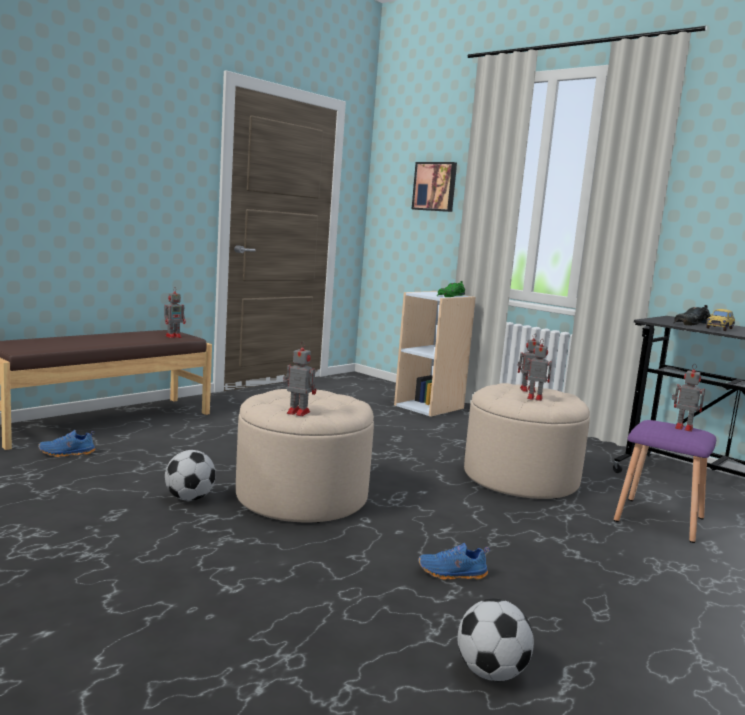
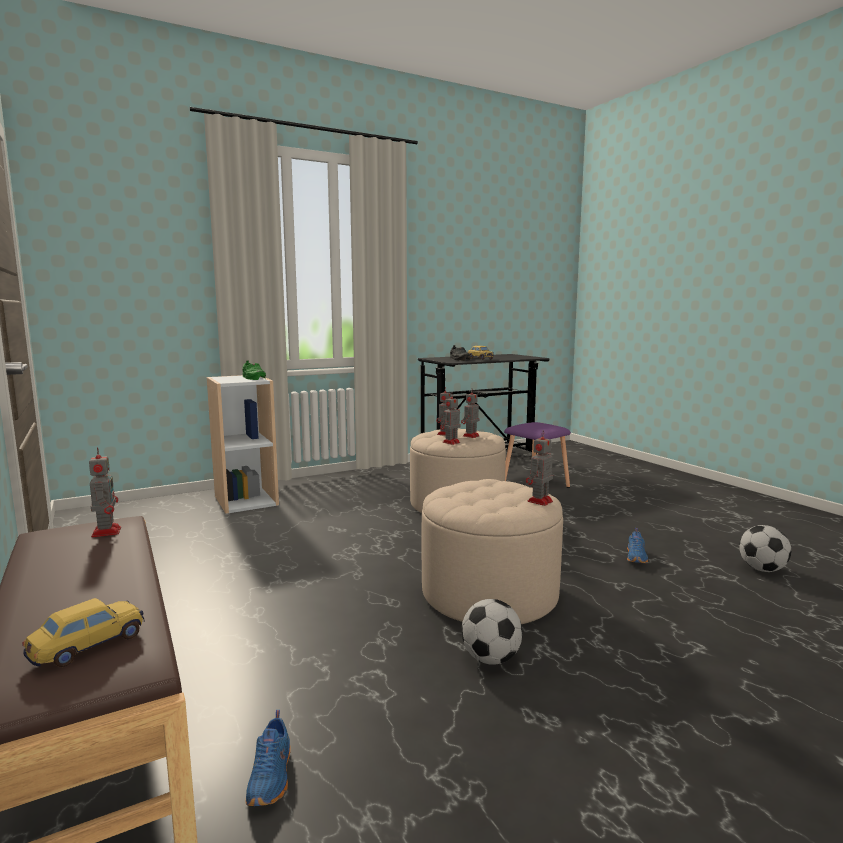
camera: 70 degrees left, 0 degrees up
(40, 345) = (88, 646): none -> toy car
(435, 186) = (153, 257): picture -> none
(682, 427) = (535, 423): toy robot -> toy robot (450, 442)

